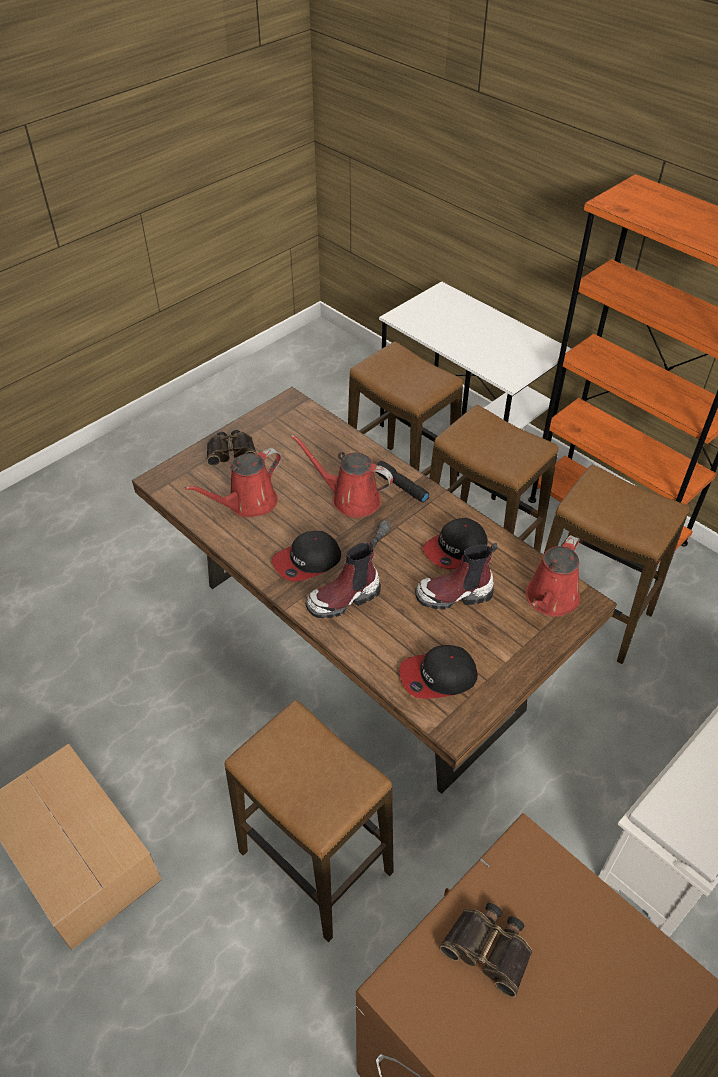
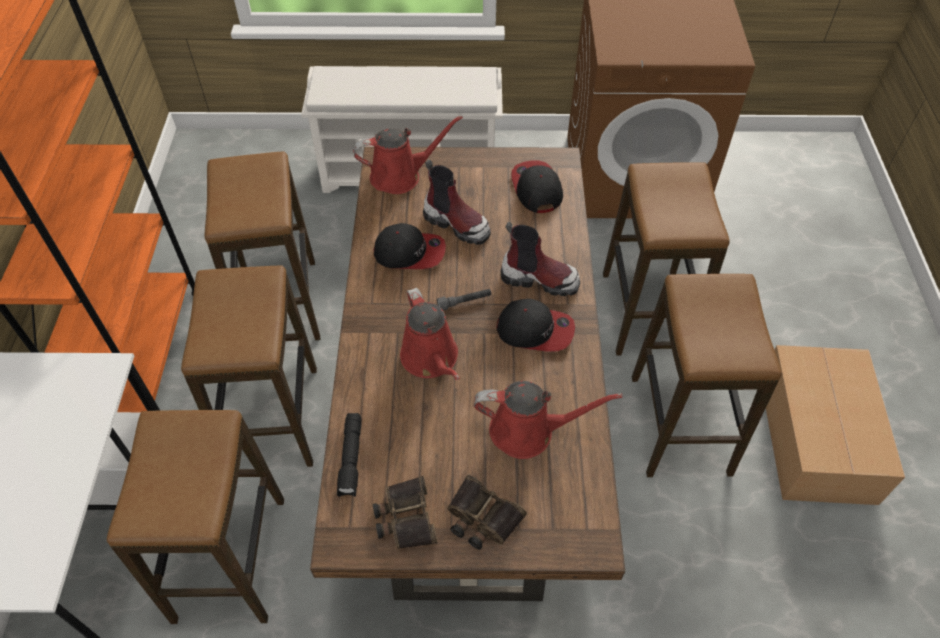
camera: 135 degrees left, 5 degrees up
(203, 770) = (680, 425): none -> stool
(400, 486) = (376, 337): black flashlight -> black flashlight (352, 459)
(438, 676) = (536, 188): cap -> cap turned 135 degrees counterclockwise
(490, 947) = (675, 40): binoculars -> binoculars (405, 517)

